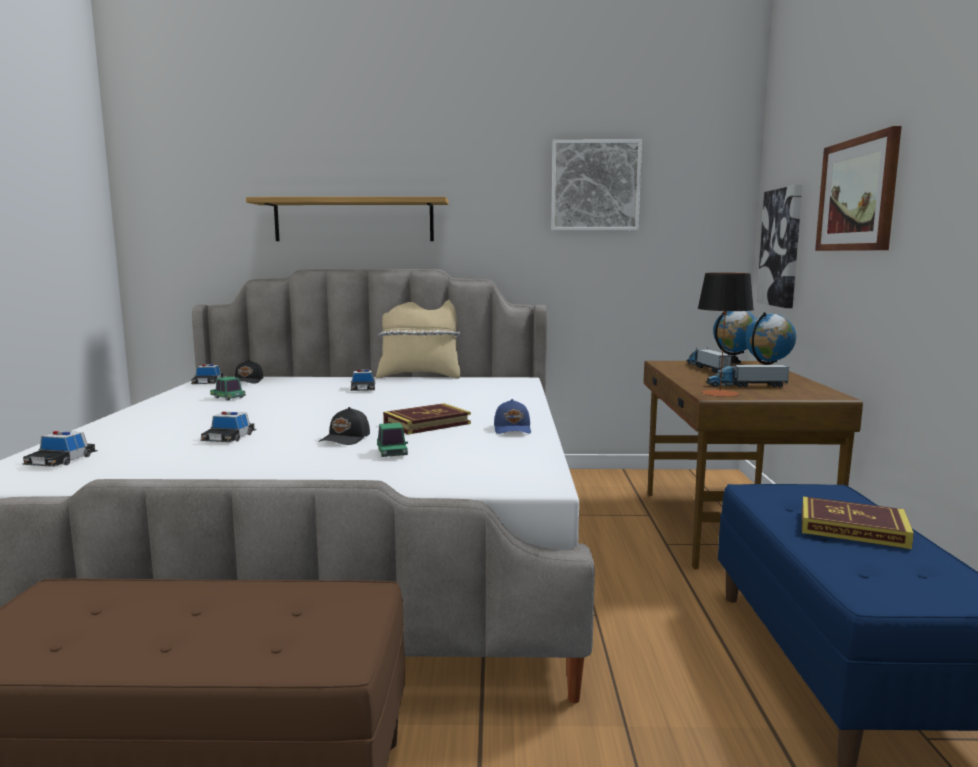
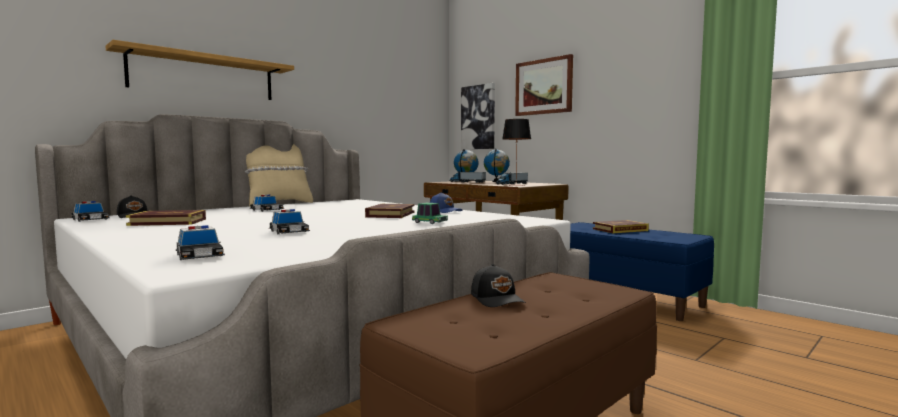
camera: 45 degrees left, 5 degrees down
(228, 397) = (168, 222): toy car -> book
(346, 439) = (375, 223): black cap -> black cap (497, 299)
(595, 186) = (373, 73): picture -> none

